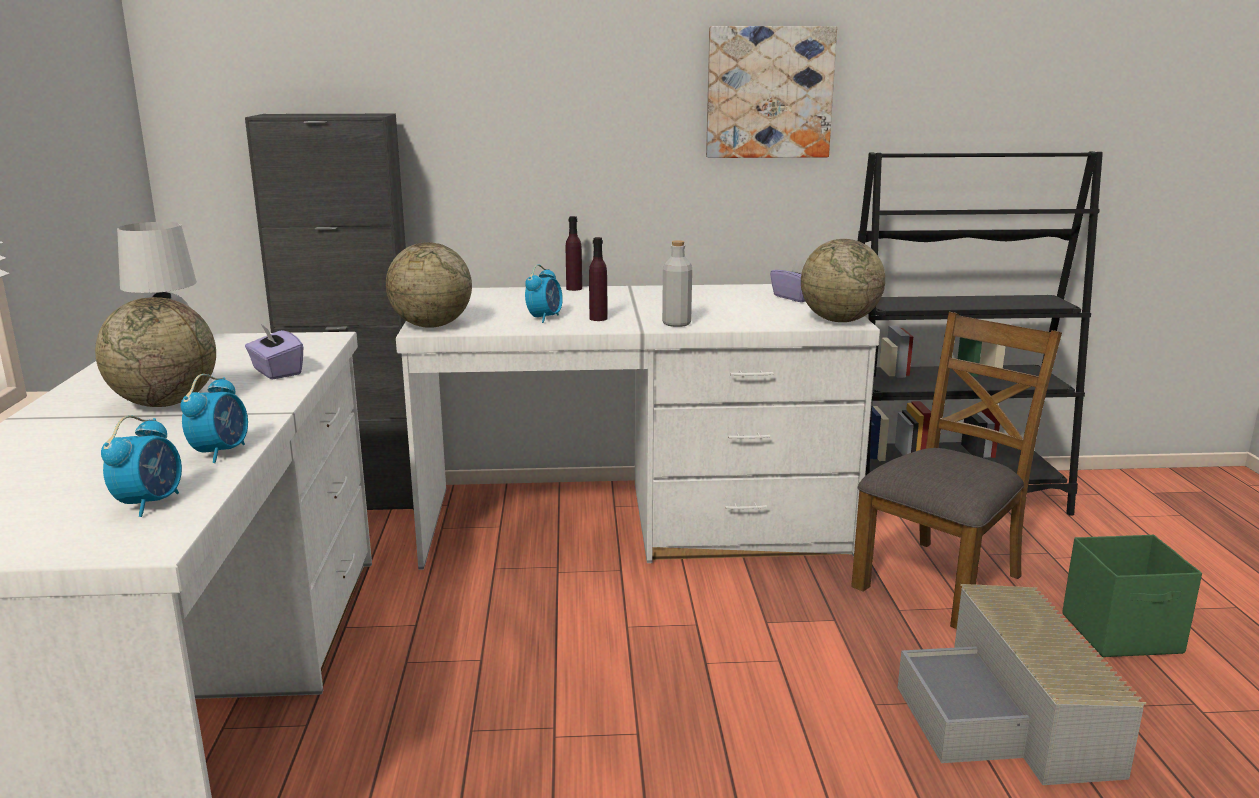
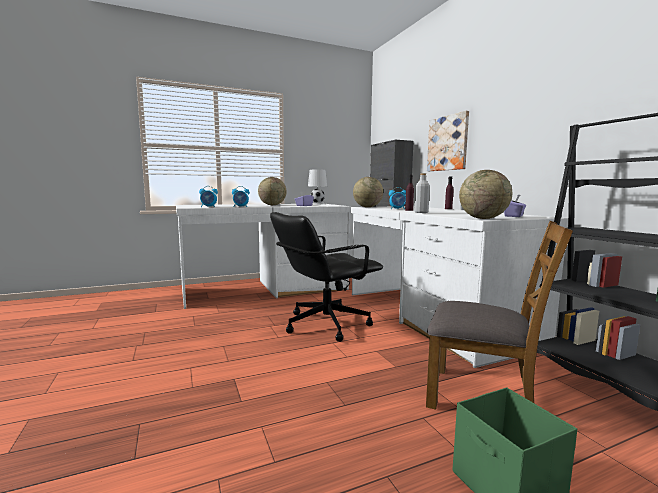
camera: 70 degrees right, 10 degrees down
(597, 650) = (325, 324): none -> black office chair
(769, 93) = (546, 104): picture -> picture (448, 143)
(1010, 717) = (342, 425): grey storage box -> none

